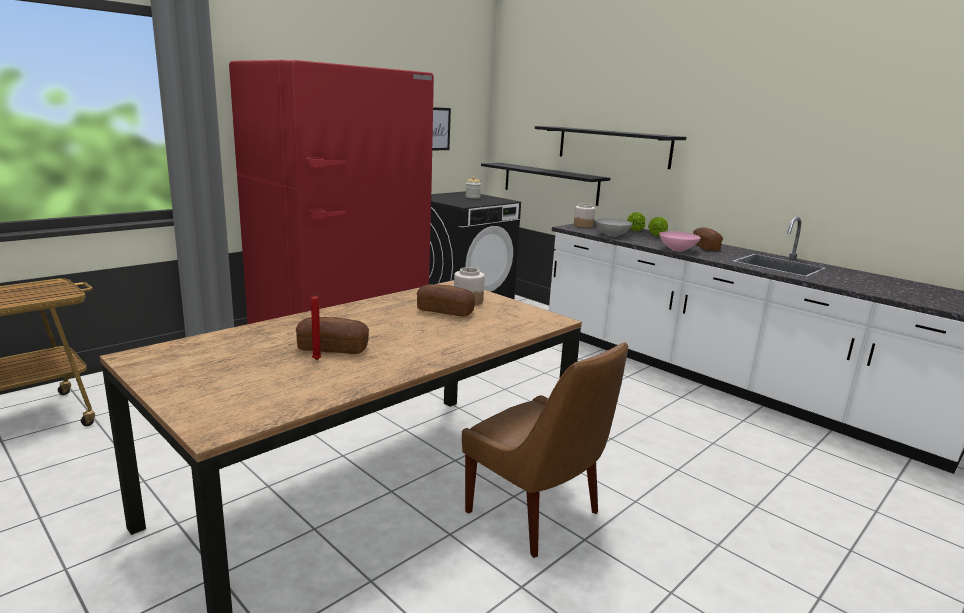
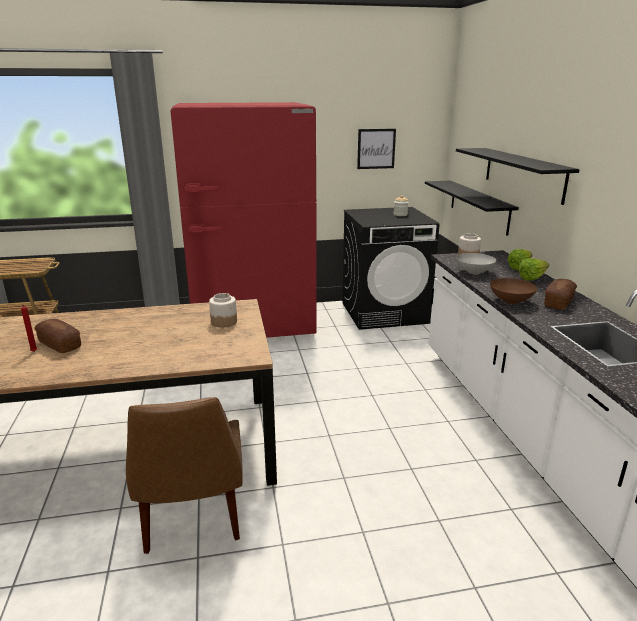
camera: 35 degrees right, 5 degrees up
(445, 311) = (189, 328): bread -> none
(678, 250) = (511, 301): pink bowl -> brown bowl

